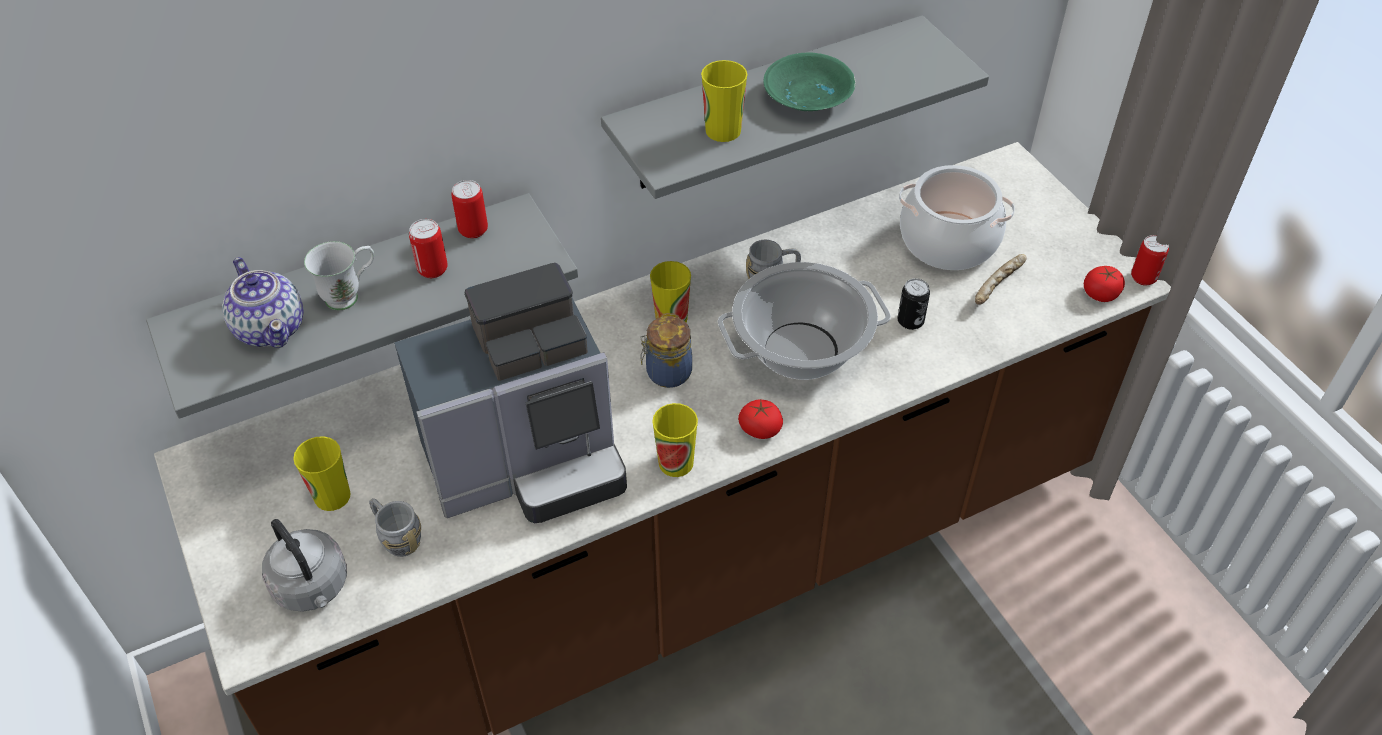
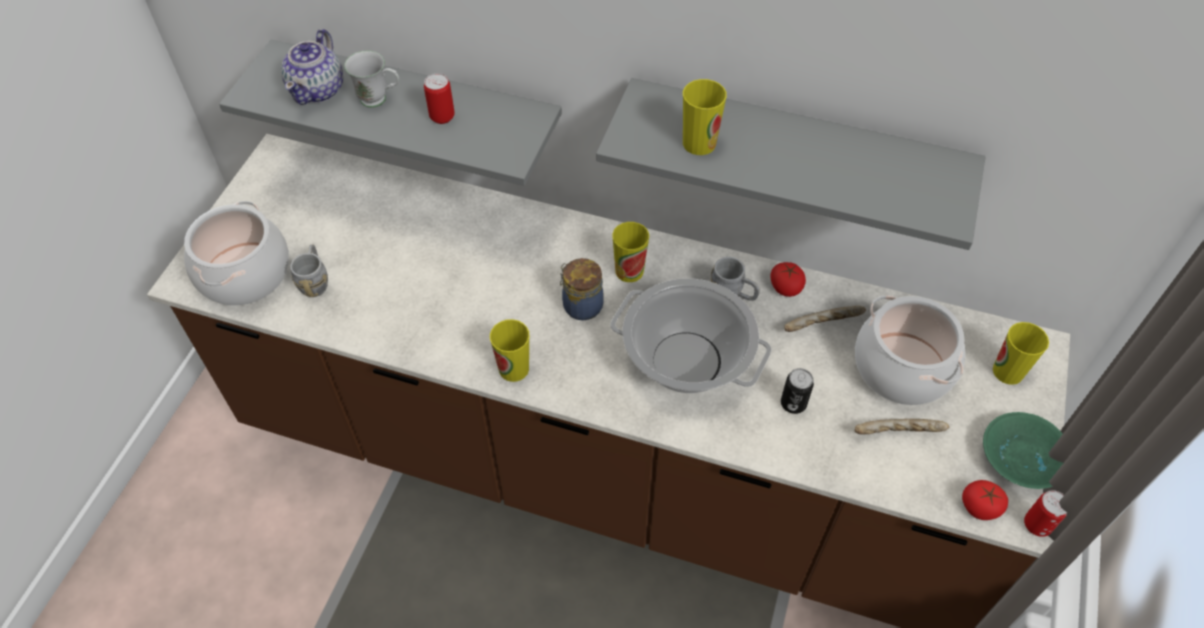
camera: 45 degrees right, 5 degrees up
(313, 588) = (245, 274): grey kettle -> cooking pot
(332, 496) = (314, 229): cup -> cup (1008, 371)
(473, 230) = (496, 107): can -> none
(529, 463) = (433, 296): coffee machine -> none
(760, 428) = (592, 391): tomato -> tomato (786, 287)
(810, 98) = (796, 162): green bowl -> green bowl (1022, 460)
(862, 251) = (823, 324): none -> bread

